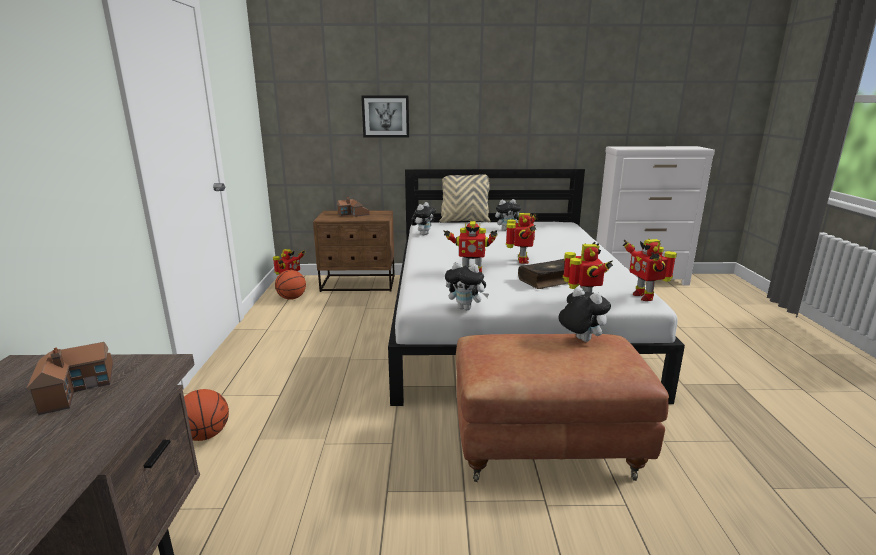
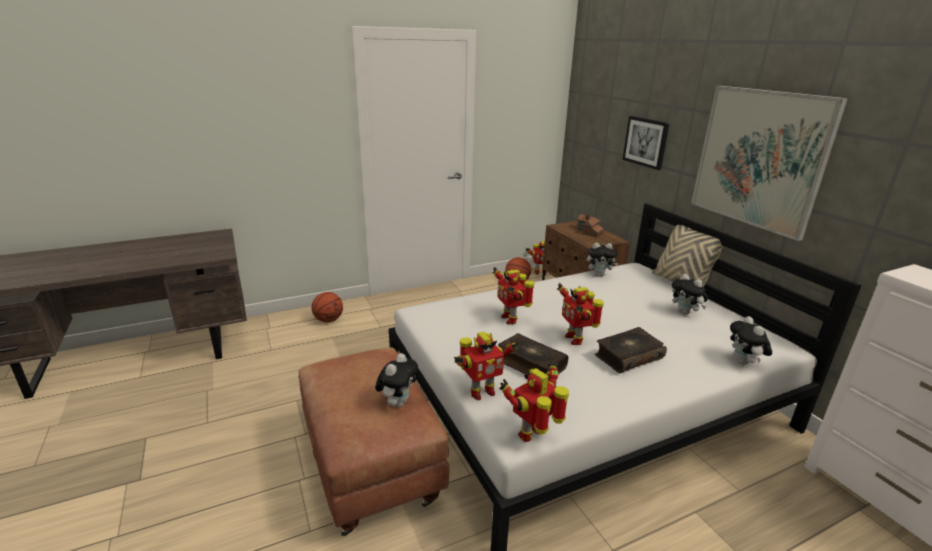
camera: 65 degrees right, 5 degrees up
(77, 388) = (200, 249): toy house -> none
(466, 308) = (423, 332): plush toy -> plush toy (744, 363)
(497, 108) = (759, 159): none -> picture
(521, 261) = (575, 339): toy robot -> toy robot turned 90 degrees clockwise
(556, 253) = (627, 357): none -> book

